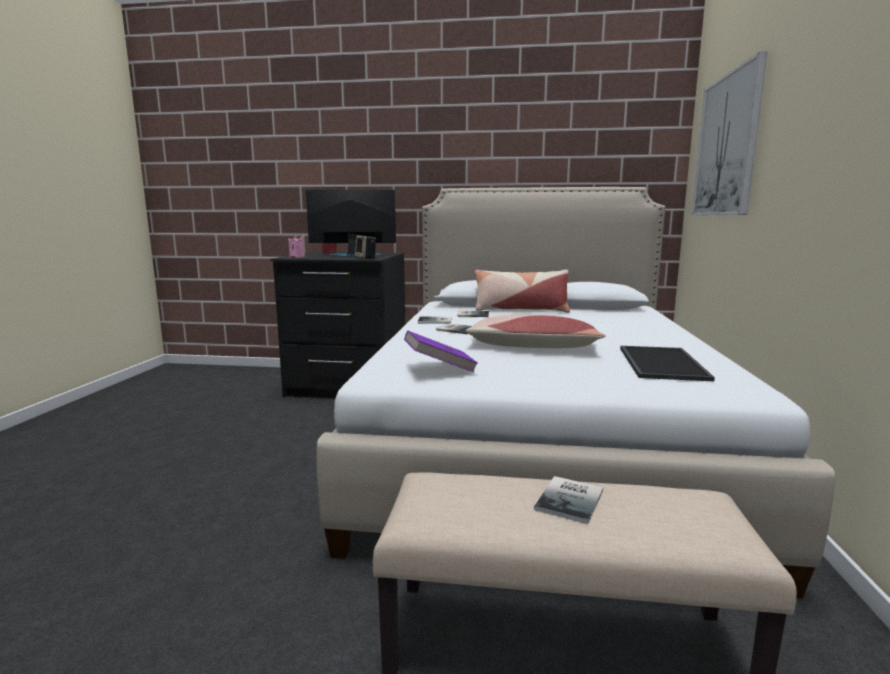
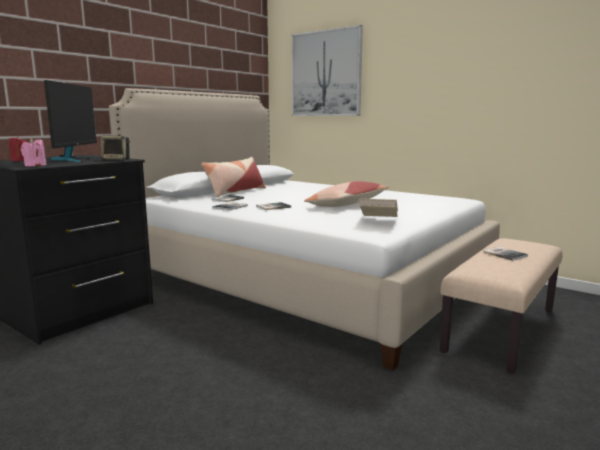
camera: 60 degrees left, 0 degrees up
(352, 255) = (75, 159): monitor -> monitor turned 150 degrees clockwise
(440, 368) = (378, 220): purple book -> beige book
(659, 363) = (407, 197): tray -> none

